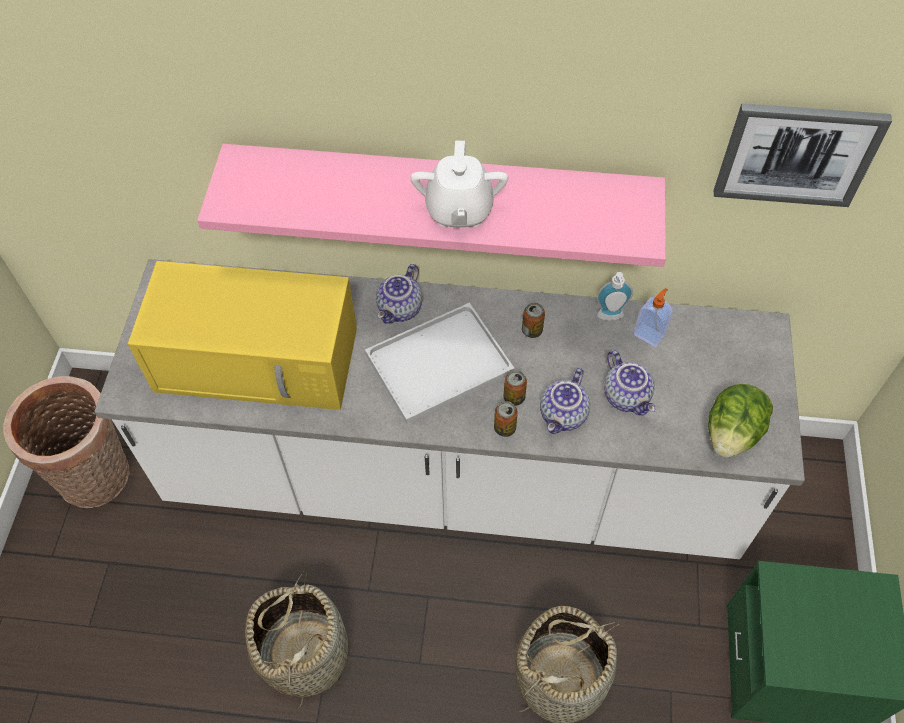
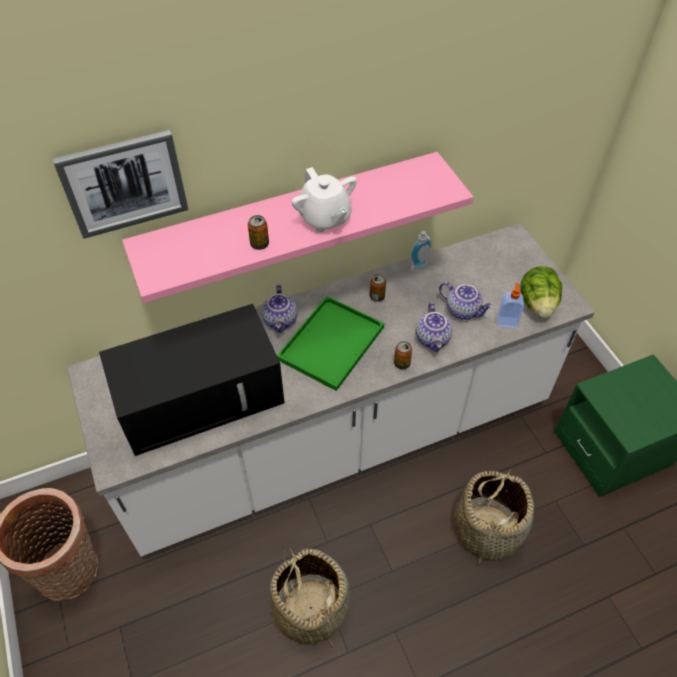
camera: 30 degrees left, 5 degrees down
(260, 359) = (202, 396): yellow microwave -> black microwave
(437, 365) = (331, 345): white tray -> green tray
(514, 397) = (394, 342): can -> can (259, 244)
(649, 334) = (450, 268): soap dispenser -> soap dispenser (507, 321)
(797, 154) = (514, 105): picture -> picture (124, 183)

